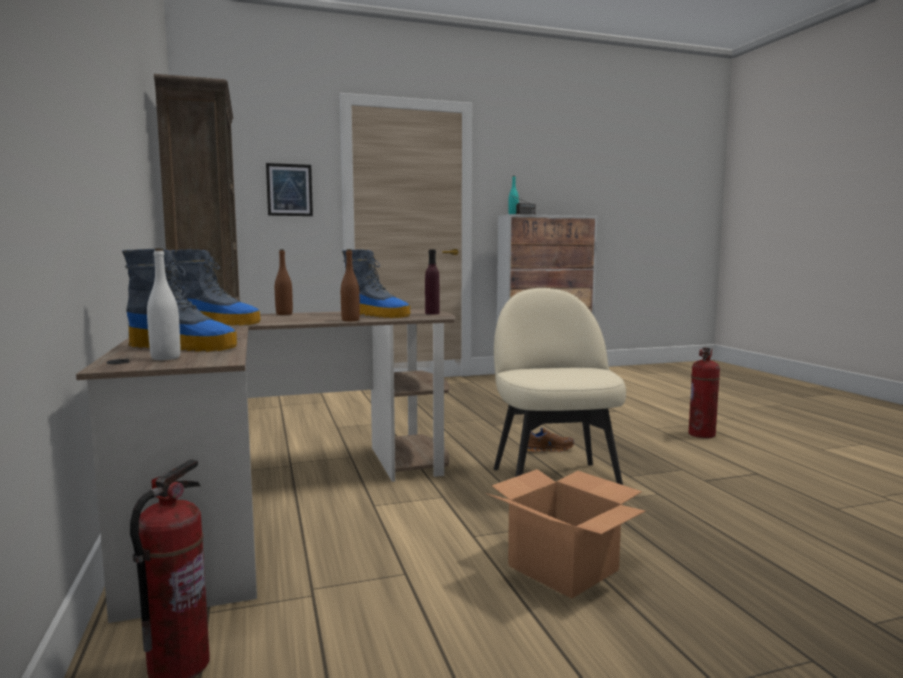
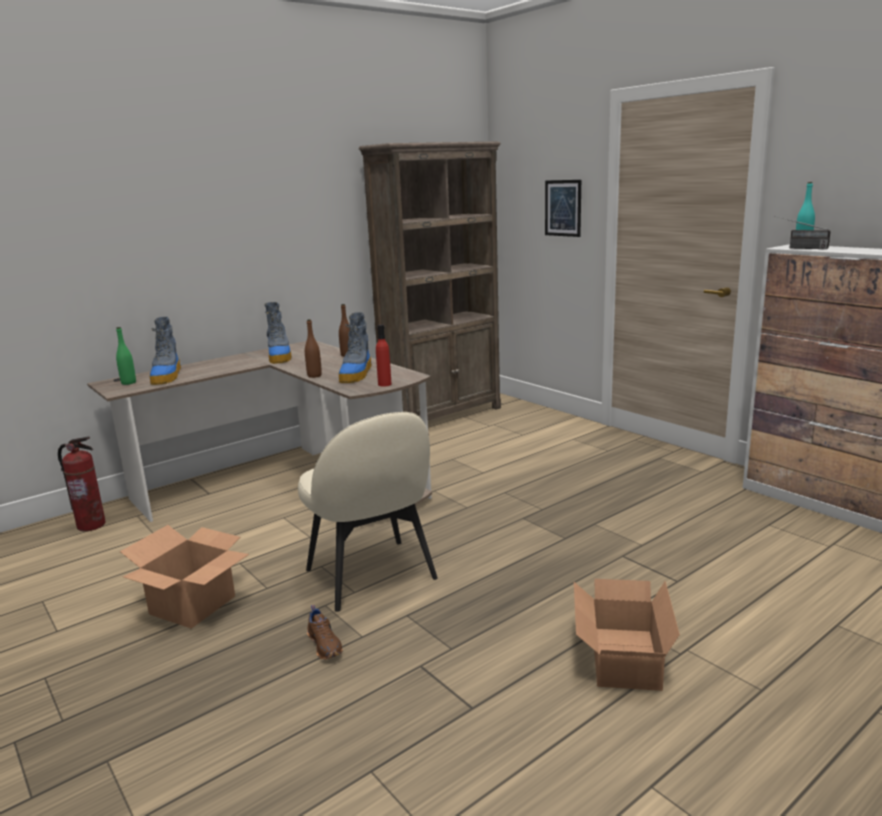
camera: 70 degrees right, 10 degrees up
(165, 358) = (128, 383): white bottle -> green bottle
(432, 313) = (384, 384): purple bottle -> red bottle
(548, 449) = (462, 560): brown shoe -> brown shoe (325, 645)
(554, 480) = (372, 576): beige chair -> beige chair turned 90 degrees clockwise
(702, 434) = (621, 659): fire extinguisher -> cardboard box

